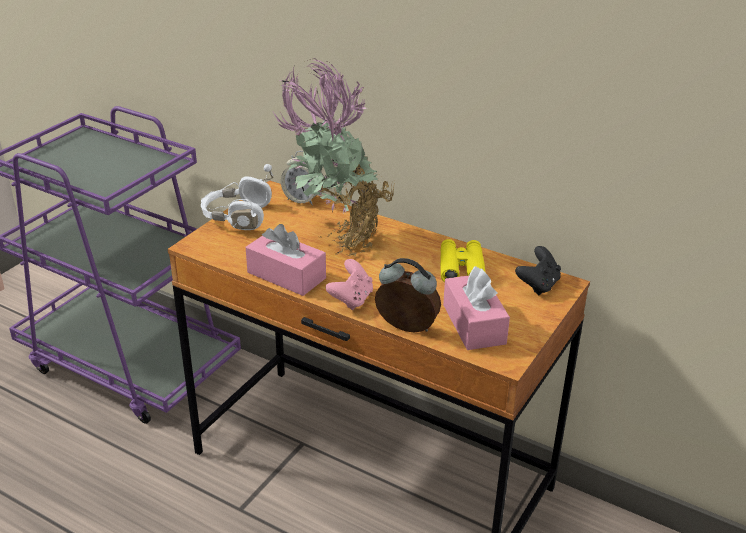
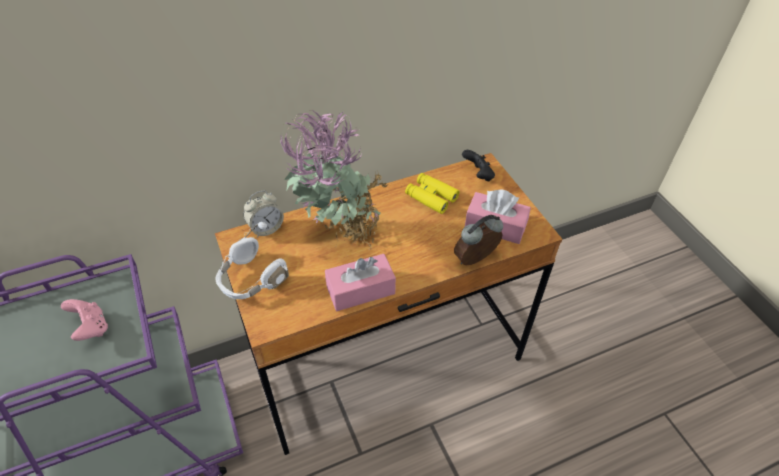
camera: 55 degrees left, 15 degrees up
(351, 299) = (421, 270): pink game controller -> pink game controller (91, 328)

